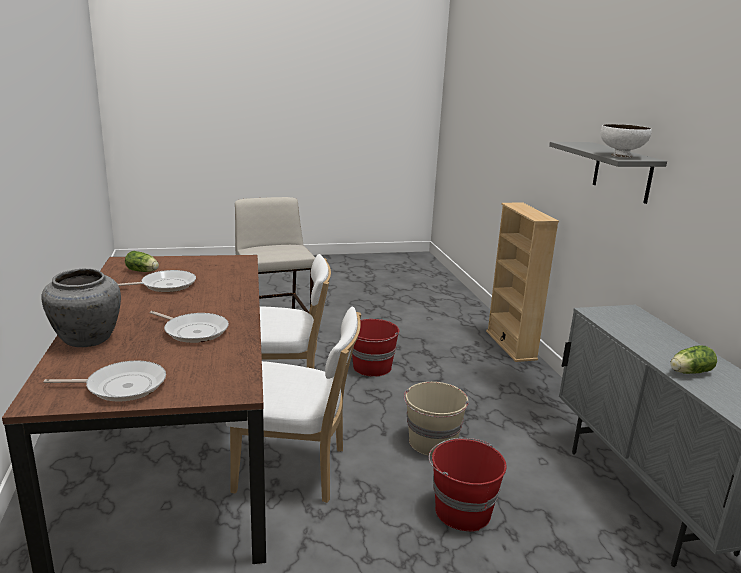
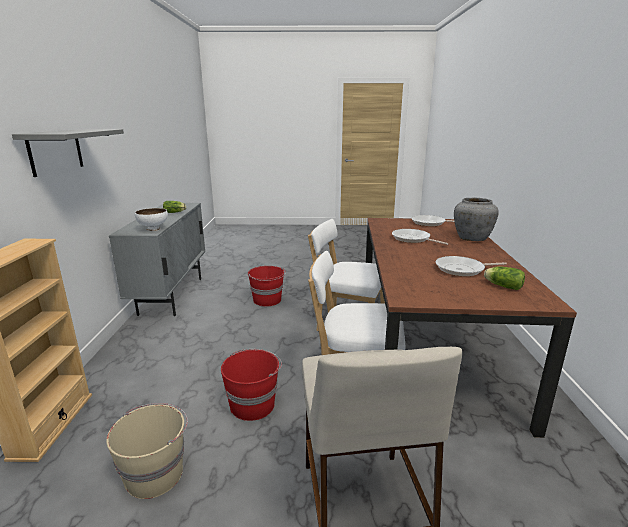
camera: 165 degrees left, 0 degrees up
(432, 442) = (254, 329): beige bucket -> beige bucket (155, 474)
(621, 156) = (96, 129): white bowl -> white bowl (153, 229)

